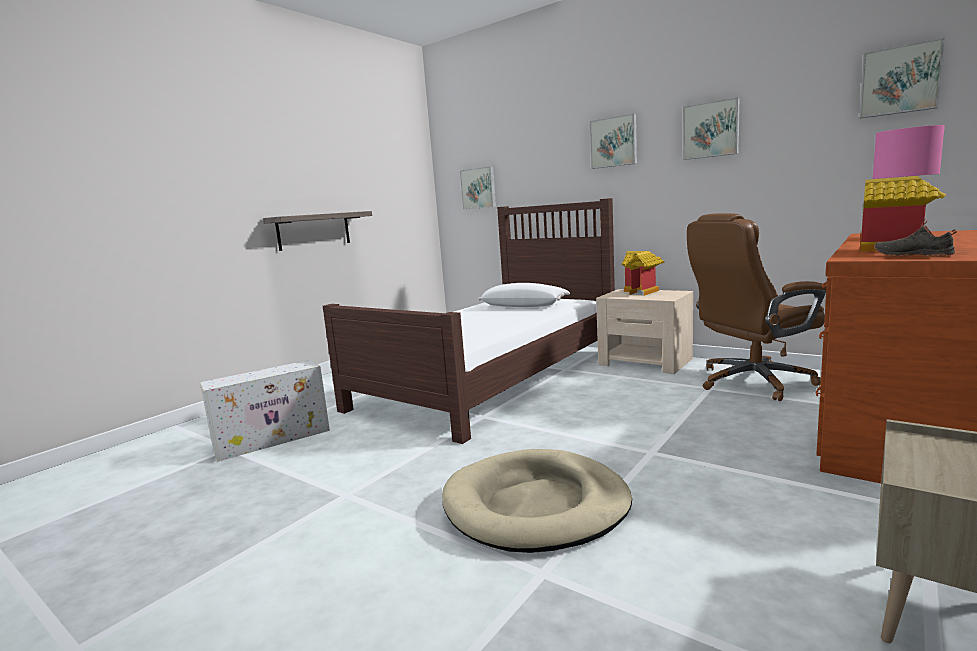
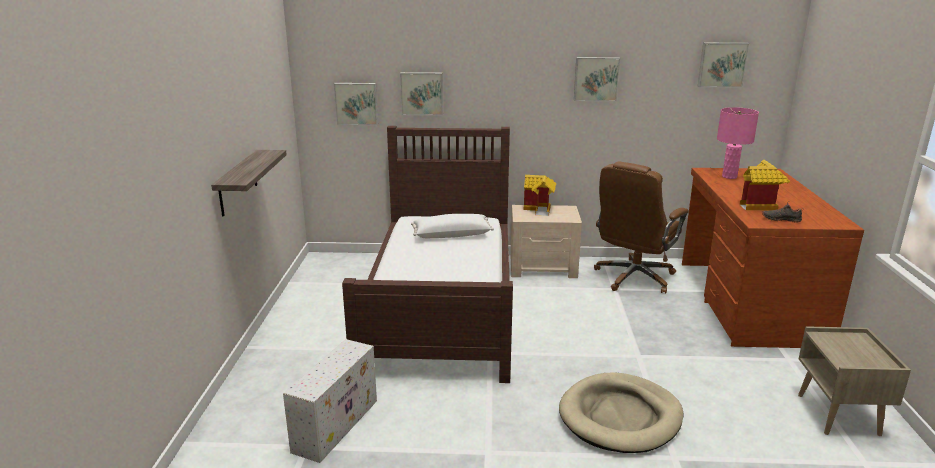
camera: 35 degrees left, 10 degrees up
(614, 142) = (511, 77): picture -> picture (422, 93)

